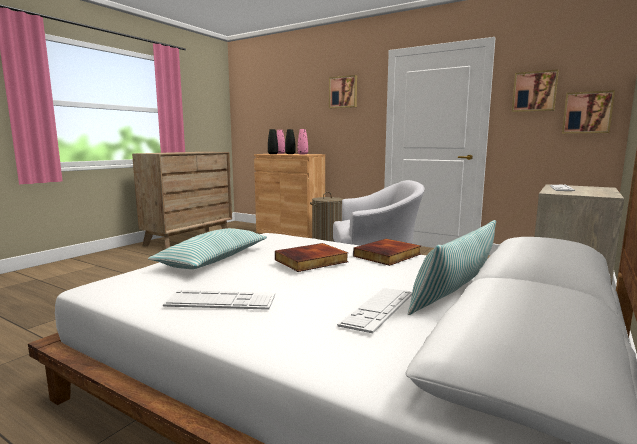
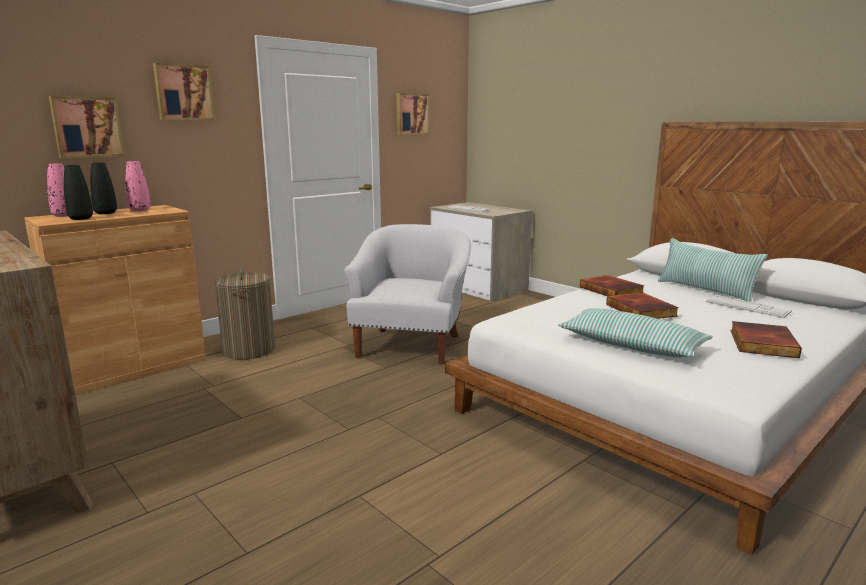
camera: 75 degrees left, 5 degrees up
(220, 301) = (761, 343): keyboard -> book
(587, 112) = (446, 137): picture -> picture (87, 127)

